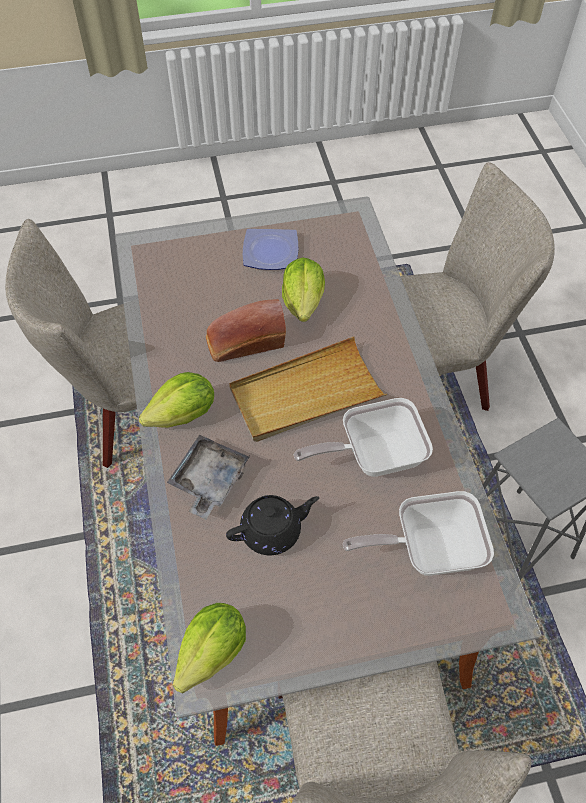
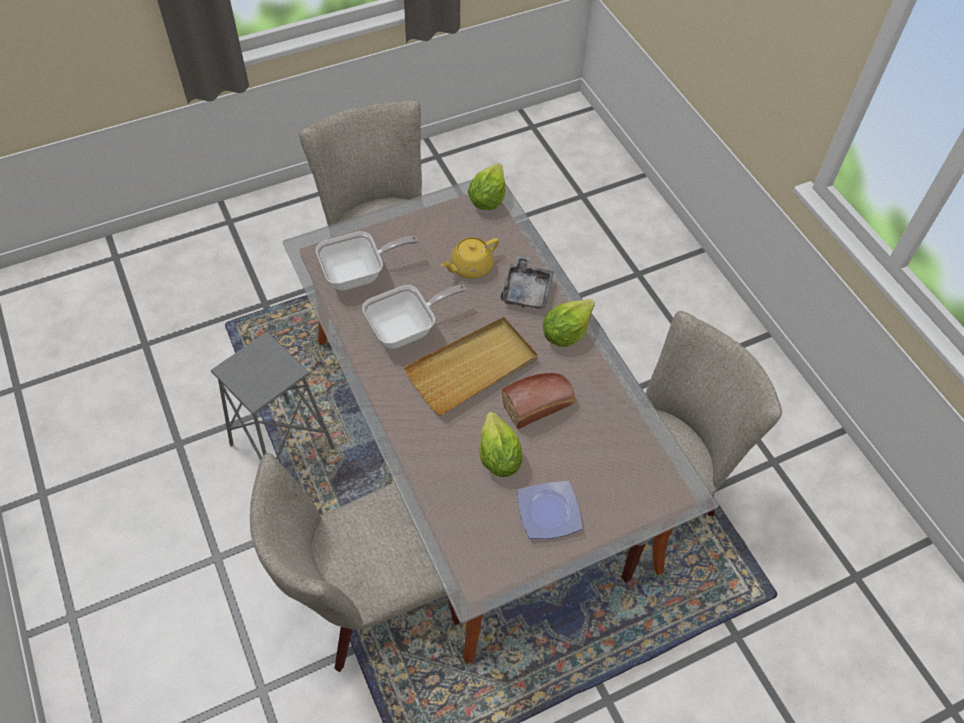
camera: 165 degrees right, 0 degrees up
(272, 531) = (470, 267): black teapot -> yellow teapot

